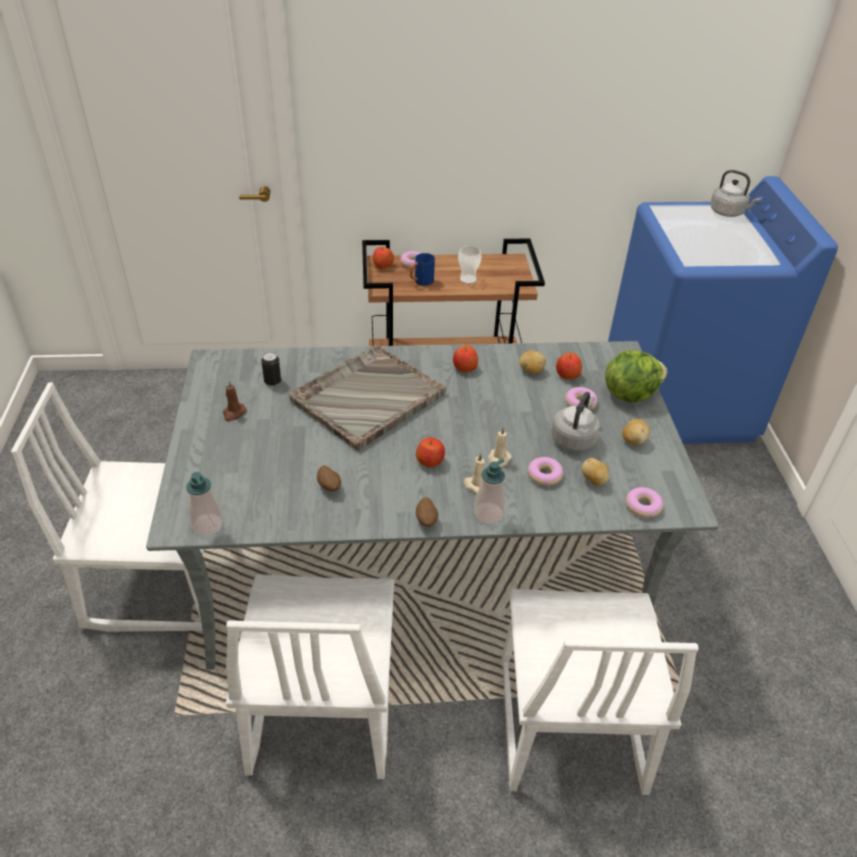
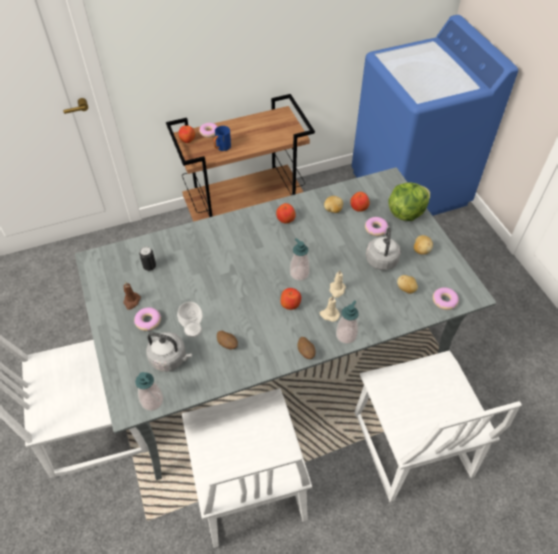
camera: 15 degrees left, 10 degrees up
(367, 398) = (225, 263): grey tray -> none
(456, 430) = (299, 273): none -> soap dispenser
(468, 279) = (255, 138): cup -> cup (193, 329)
(544, 475) = (372, 294): donut -> donut (148, 321)
(728, 213) = (431, 49): grey kettle -> grey kettle (170, 359)

